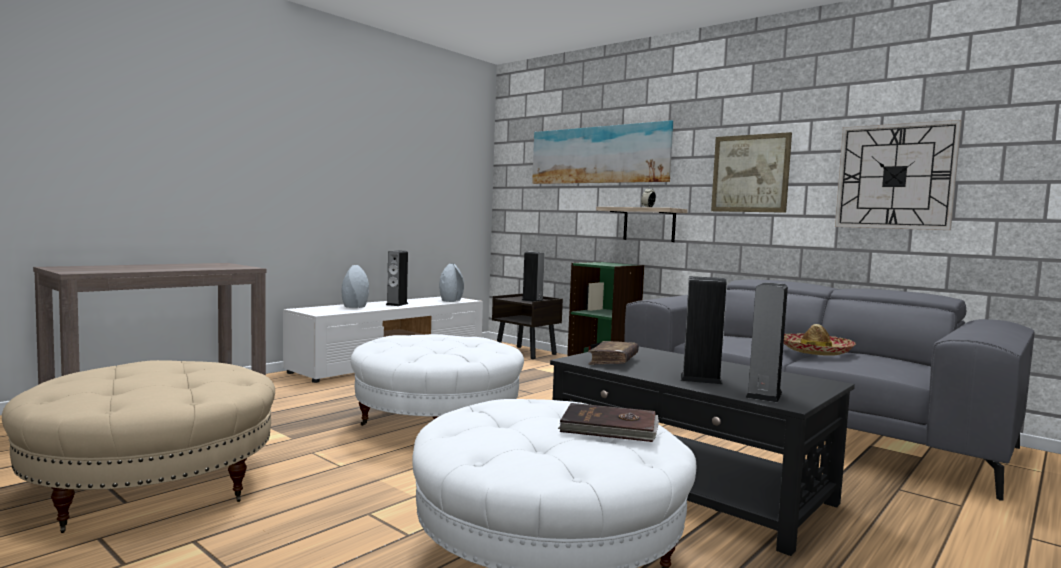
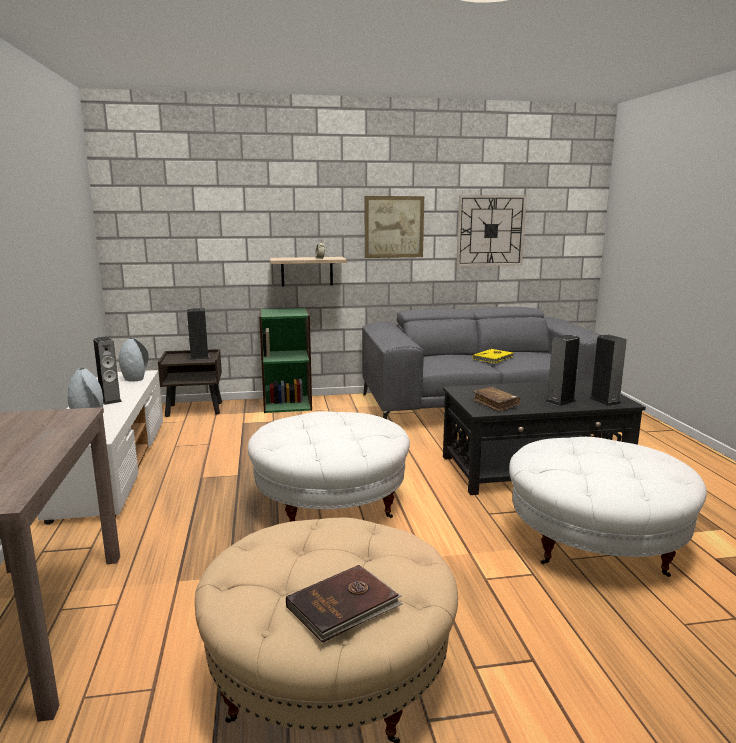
camera: 50 degrees left, 10 degrees up
(599, 155) = (245, 206): picture -> none
(609, 427) = (618, 449): brown book -> brown book (344, 606)
(814, 351) = (494, 358): hat -> yellow book

